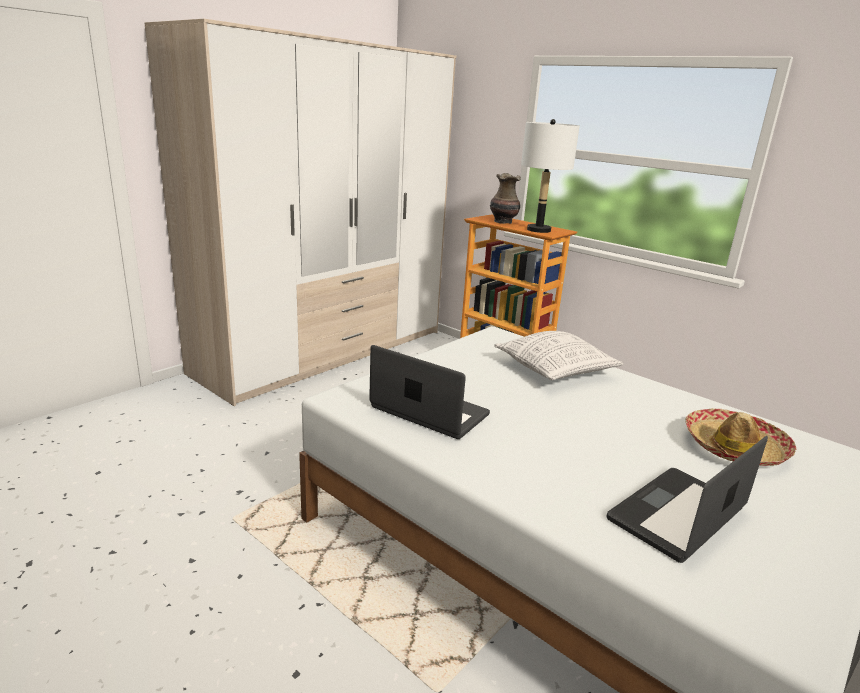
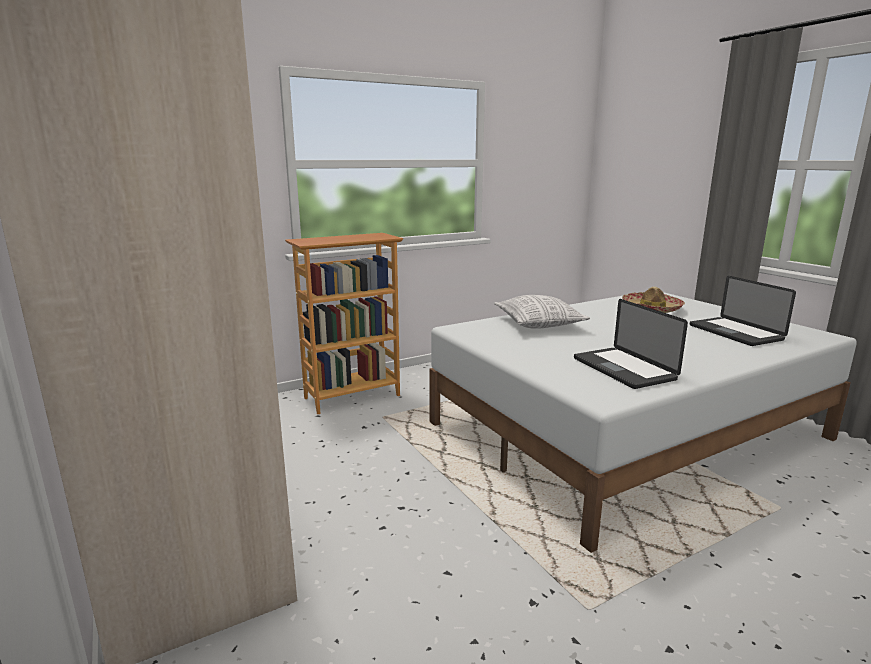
camera: 70 degrees left, 5 degrees down
(429, 411) = (623, 369): laptop -> laptop turned 75 degrees counterclockwise
(503, 222) = (328, 240): vase -> none
(538, 230) = (373, 237): white table lamp -> none

